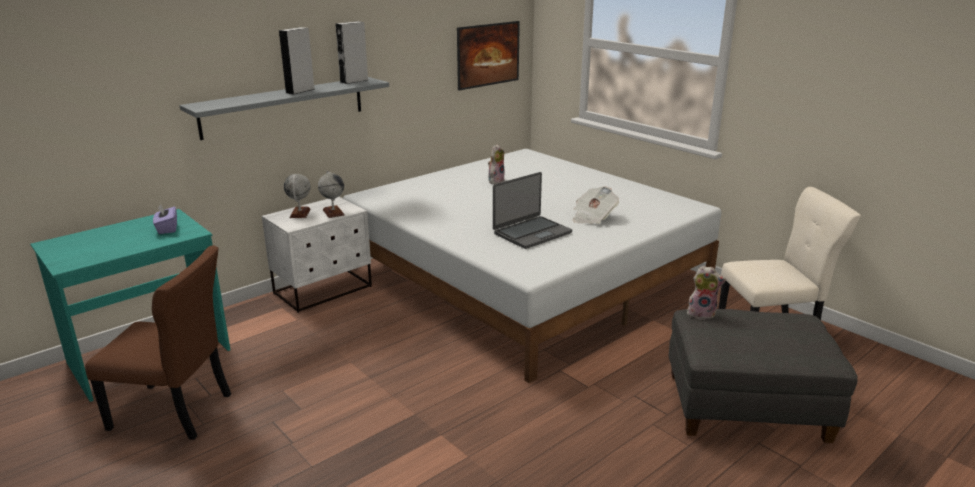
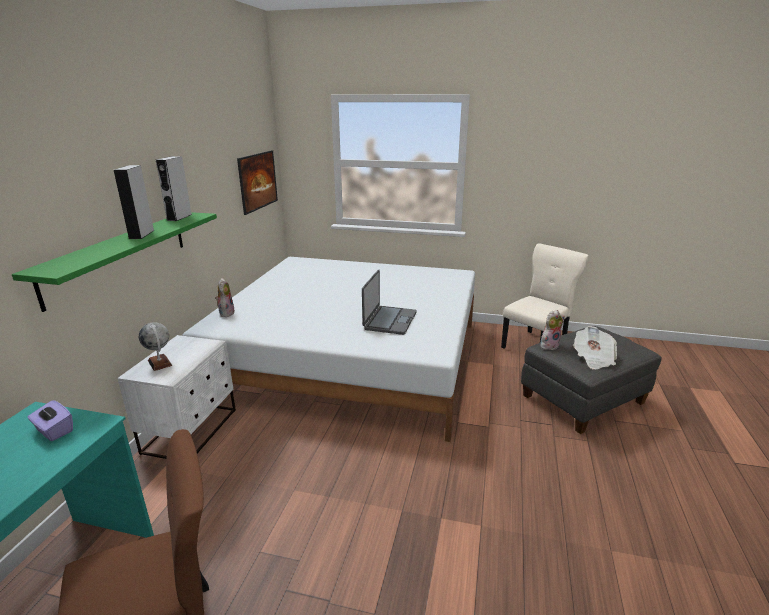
camera: 35 degrees left, 0 degrees up
(284, 107) = (119, 255): grey shelf -> green shelf
(333, 212) = (195, 352): globe -> none
(495, 181) = (303, 286): plush toy -> plush toy (226, 313)
(593, 217) = (412, 297): newspaper -> newspaper (593, 358)

